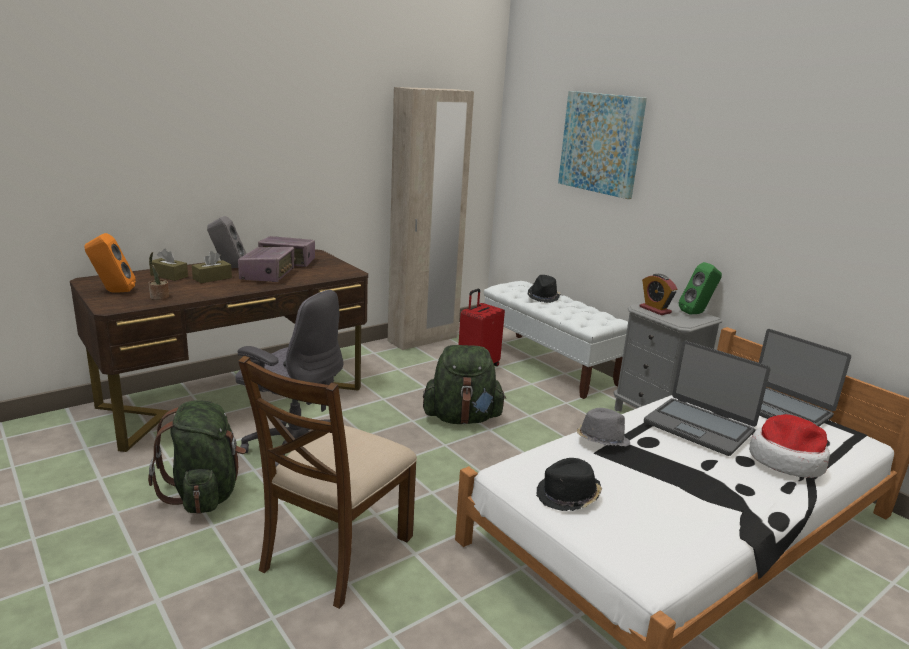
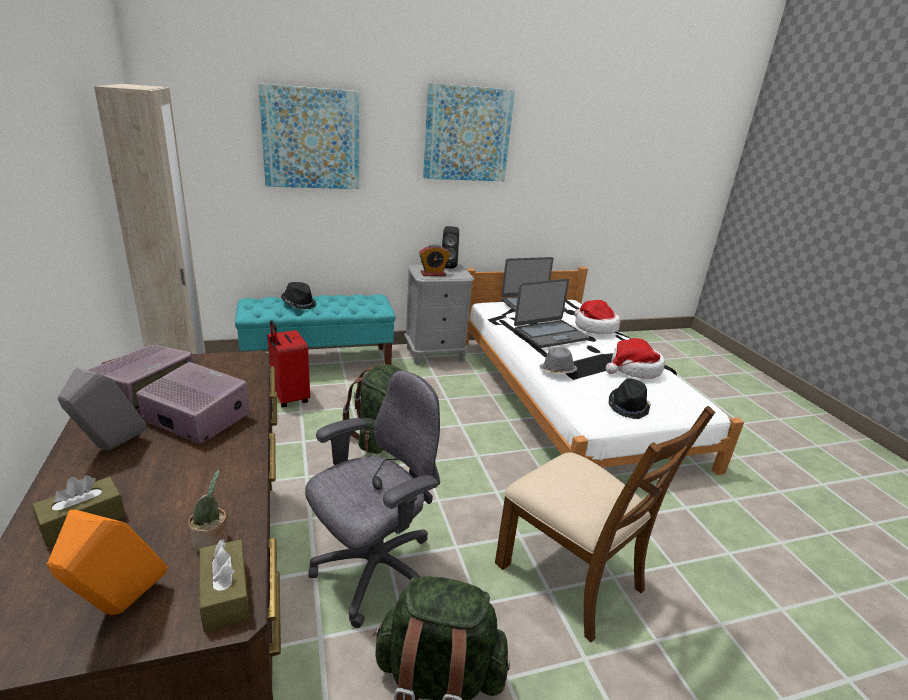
camera: 70 degrees left, 5 degrees up
(212, 278) = (156, 471): brown tissue box -> brown tissue box (225, 594)
(548, 364) = (319, 363): white bench -> turquoise bench
(687, 499) = (634, 369): none -> hat
(697, 313) = (448, 266): green speaker -> black speaker
(757, 151) = (467, 134): none -> picture

